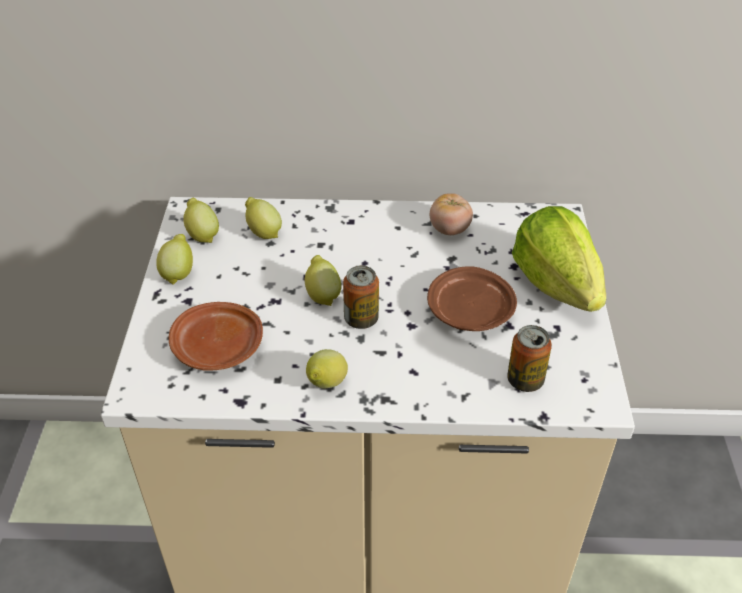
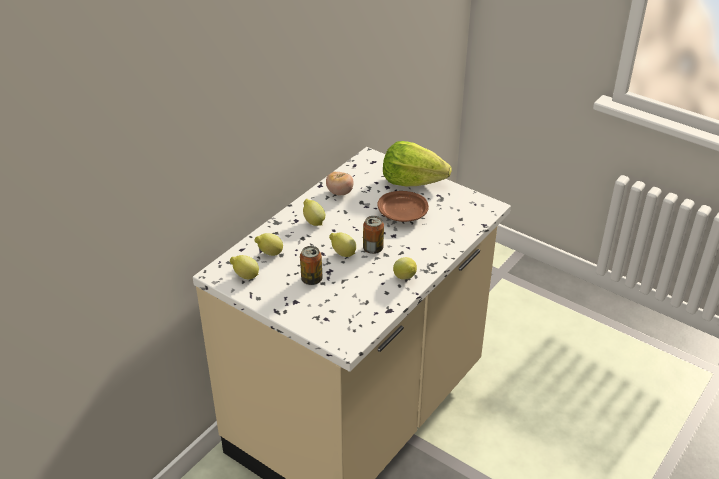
camera: 55 degrees left, 5 degrees down
(178, 273) = (268, 297): lemon -> lemon (313, 221)
(219, 348) = (344, 303): brown plate -> none
(525, 380) = (460, 219): can -> can (311, 279)

